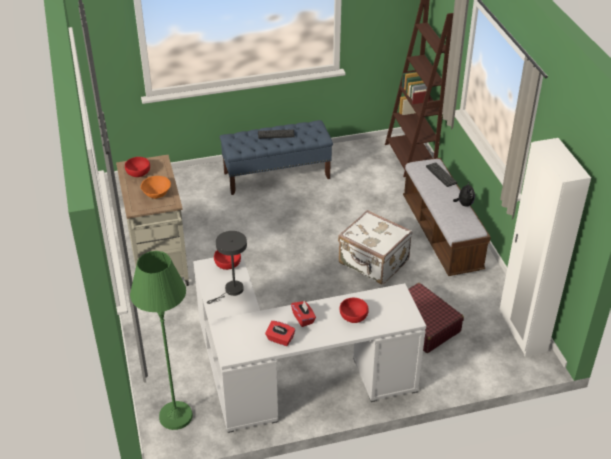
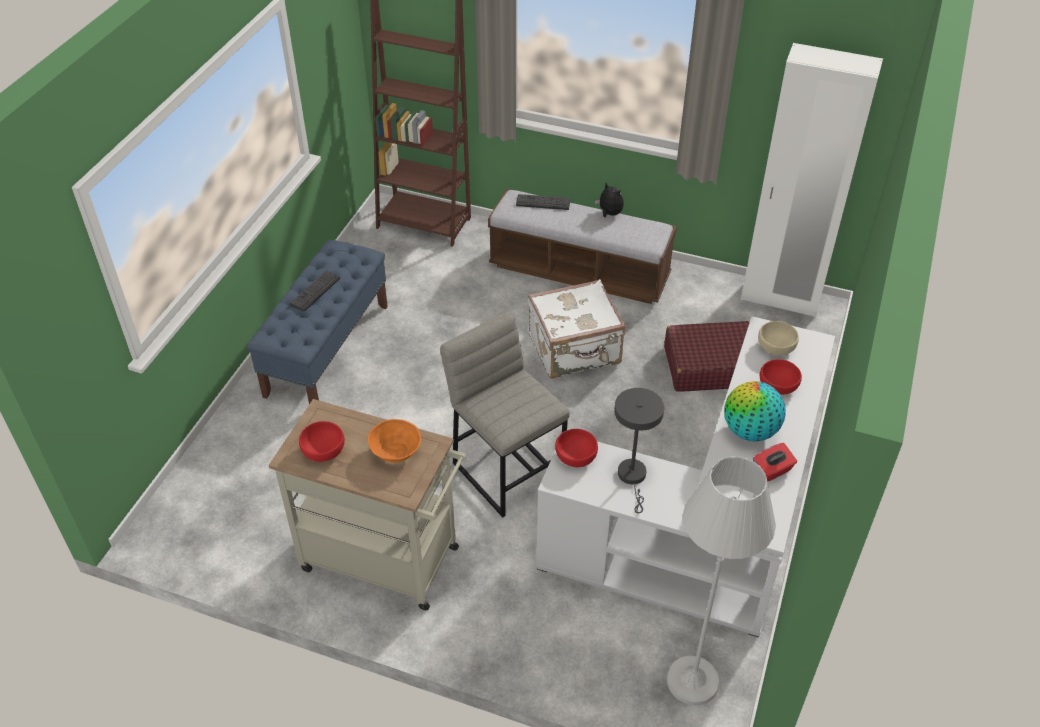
camera: 55 degrees left, 5 degrees up
(175, 416) = (692, 681): green floor lamp -> white floor lamp
(257, 278) = (506, 469): none -> grey chair
(303, 318) = (750, 431): red tissue box -> globe
(387, 303) = (775, 346): none -> beige bowl

